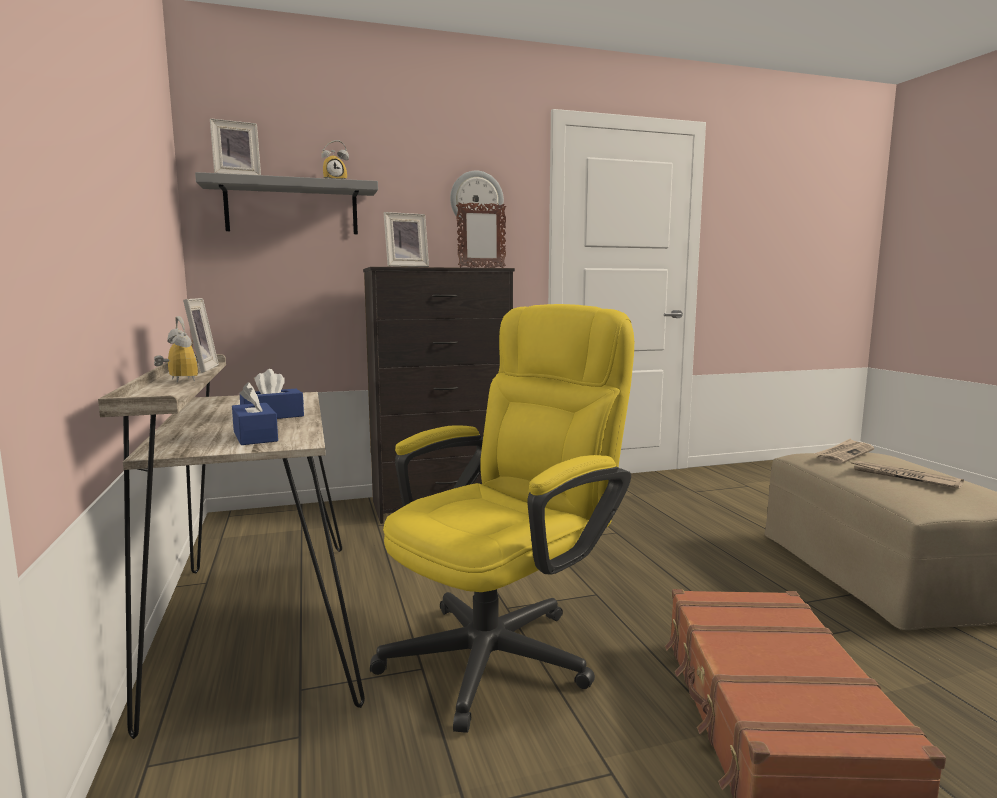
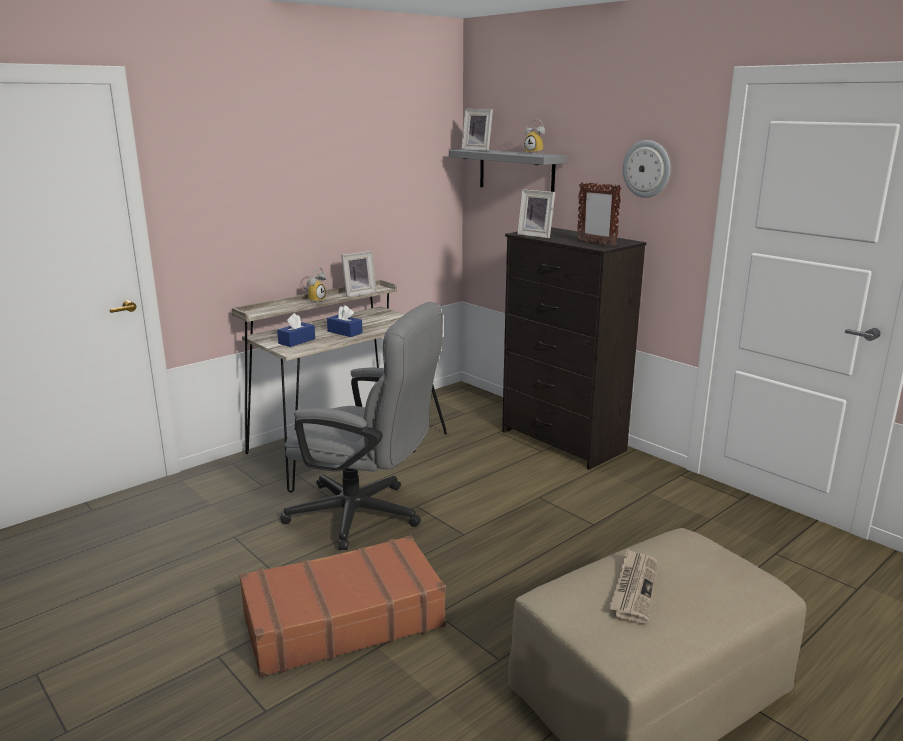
camera: 65 degrees right, 10 degrees up
(504, 649) = (366, 516): yellow office chair -> grey office chair
(844, 454) = (707, 557): newspaper -> none

